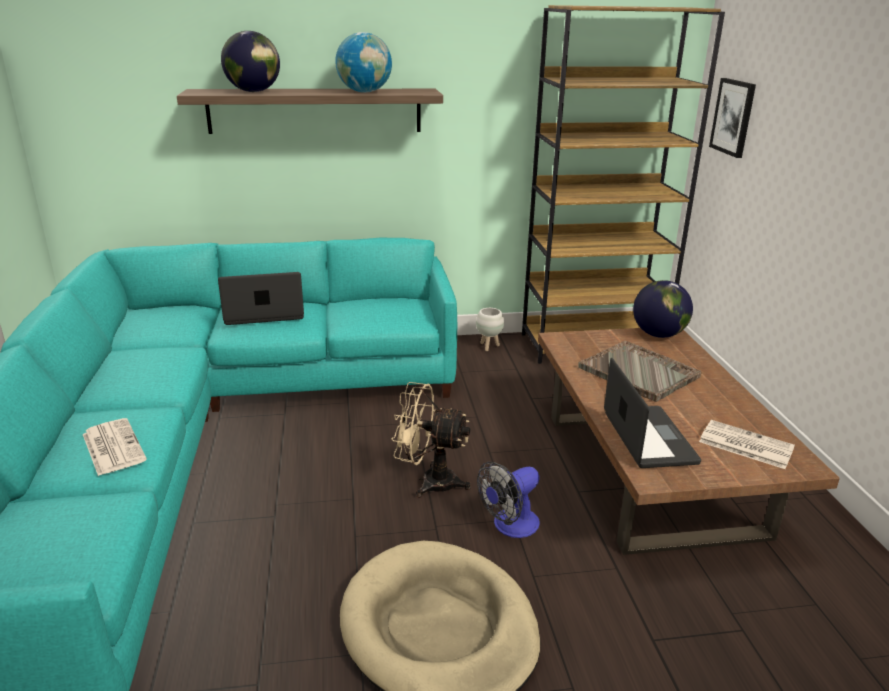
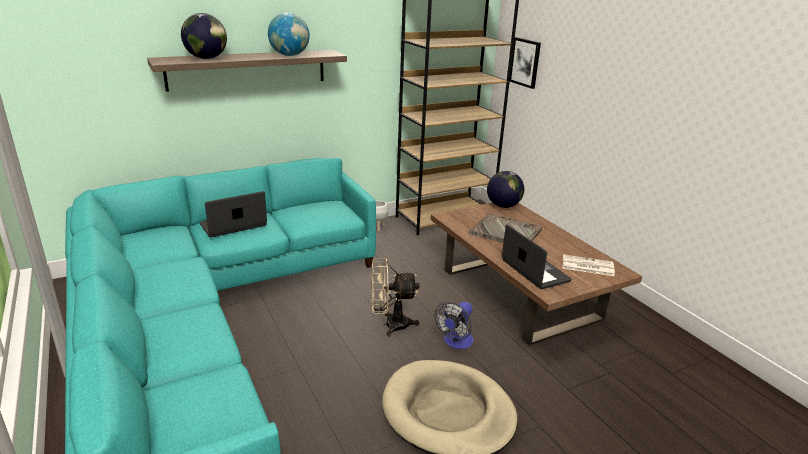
camera: 20 degrees left, 0 degrees up
(112, 447) = (193, 338): newspaper -> none

